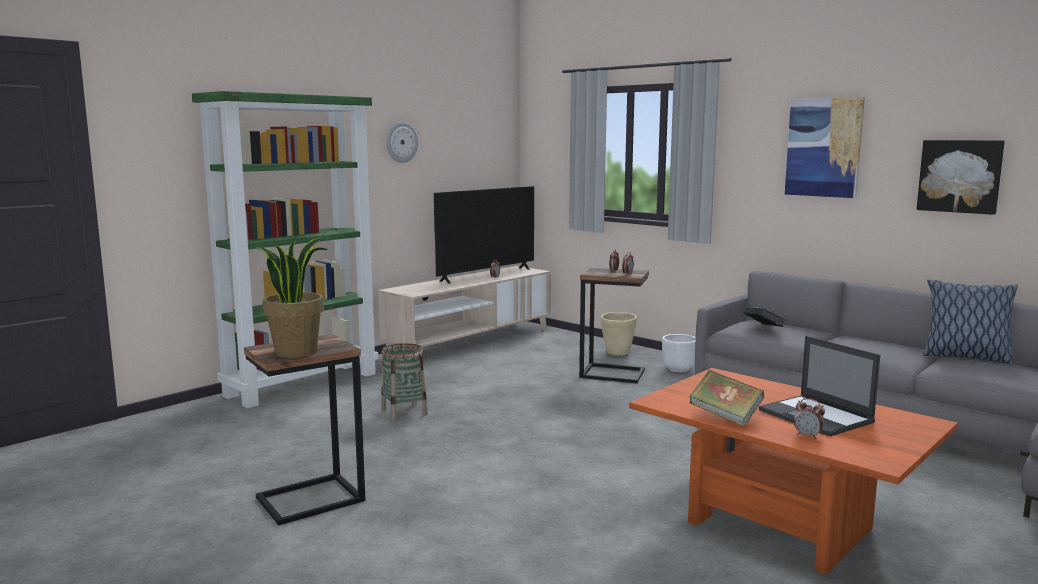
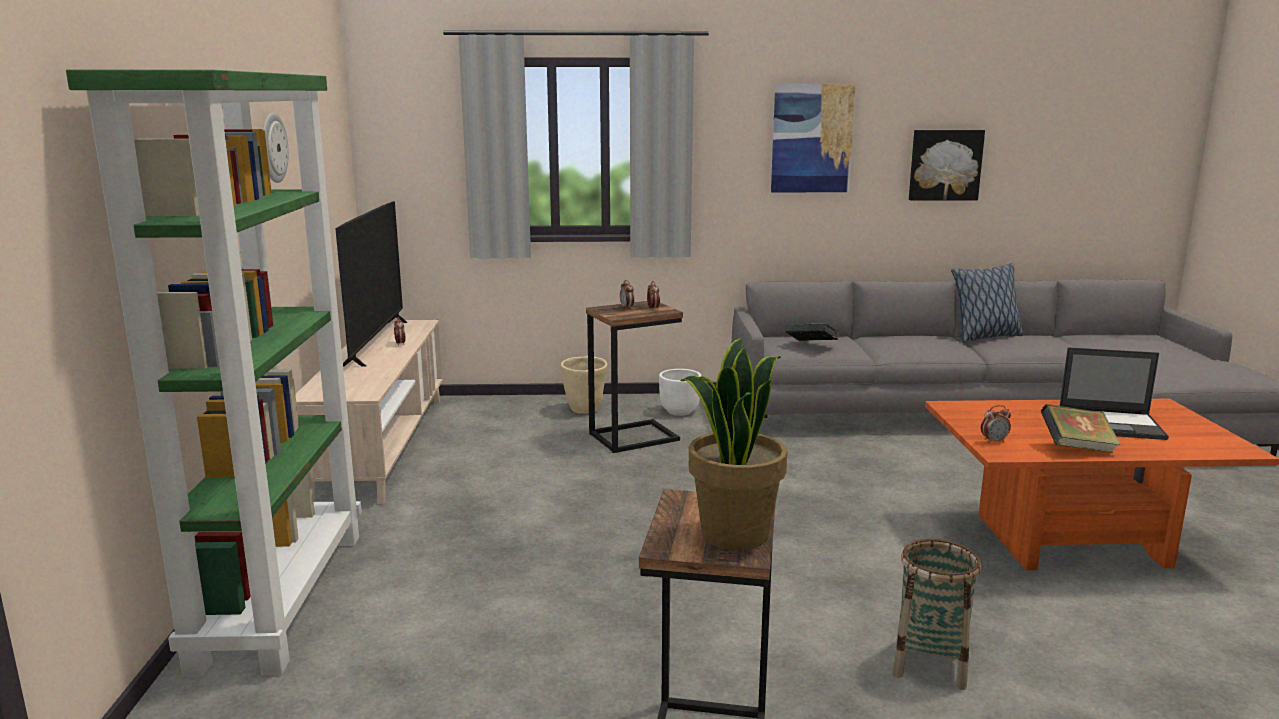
camera: 45 degrees left, 5 degrees up
(404, 412) = (528, 575): basket -> basket (929, 663)
(807, 436) = (1159, 445): alarm clock -> alarm clock (994, 441)

